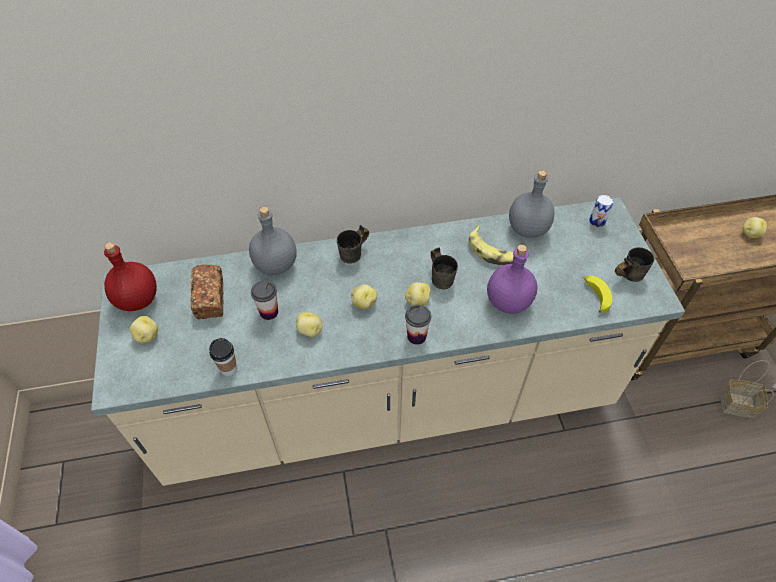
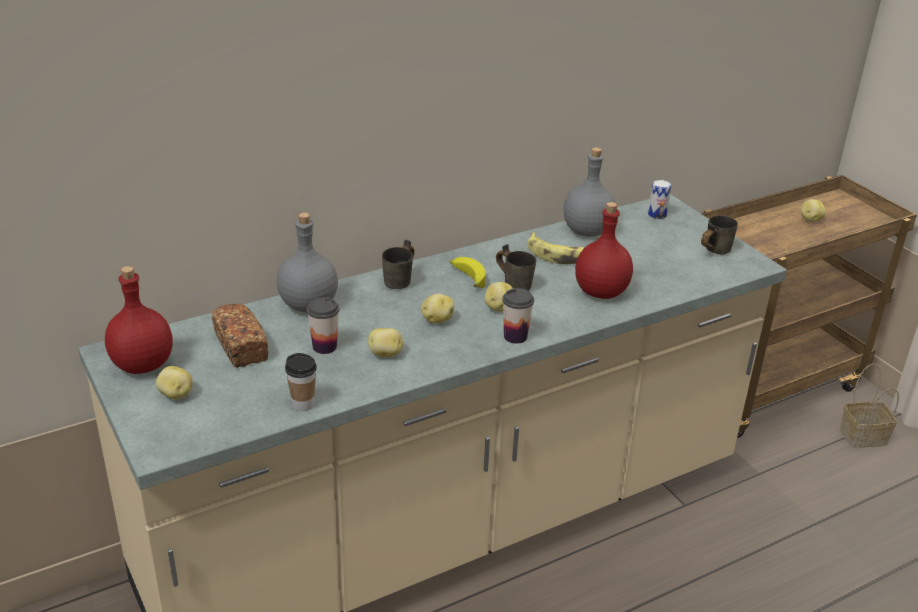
camera: 20 degrees left, 20 degrees down
(508, 301) = (600, 291): purple bottle -> red bottle
(595, 296) = (690, 272): banana -> banana (467, 277)

